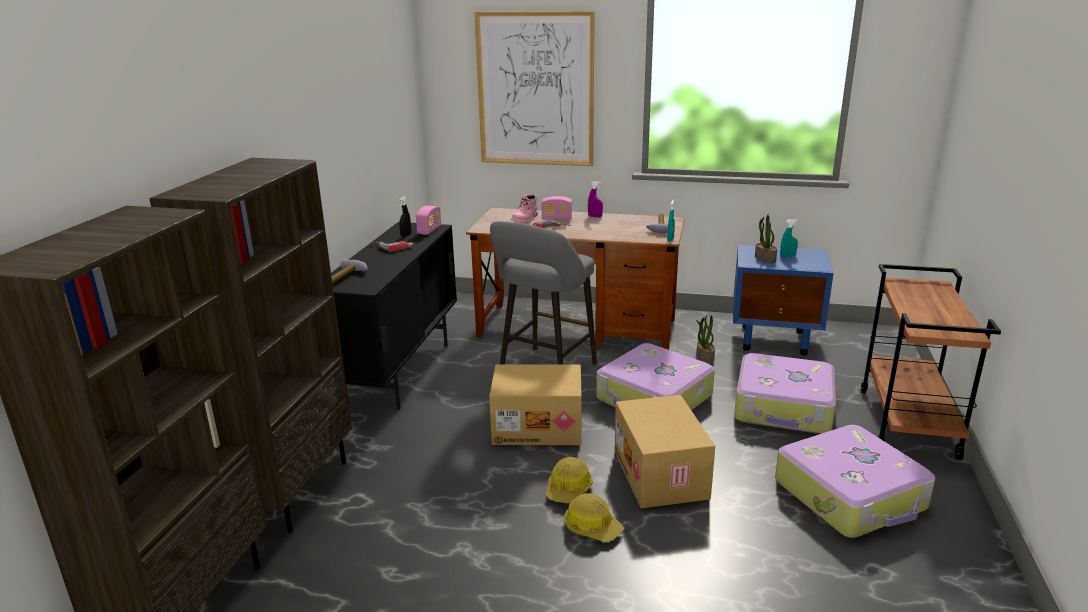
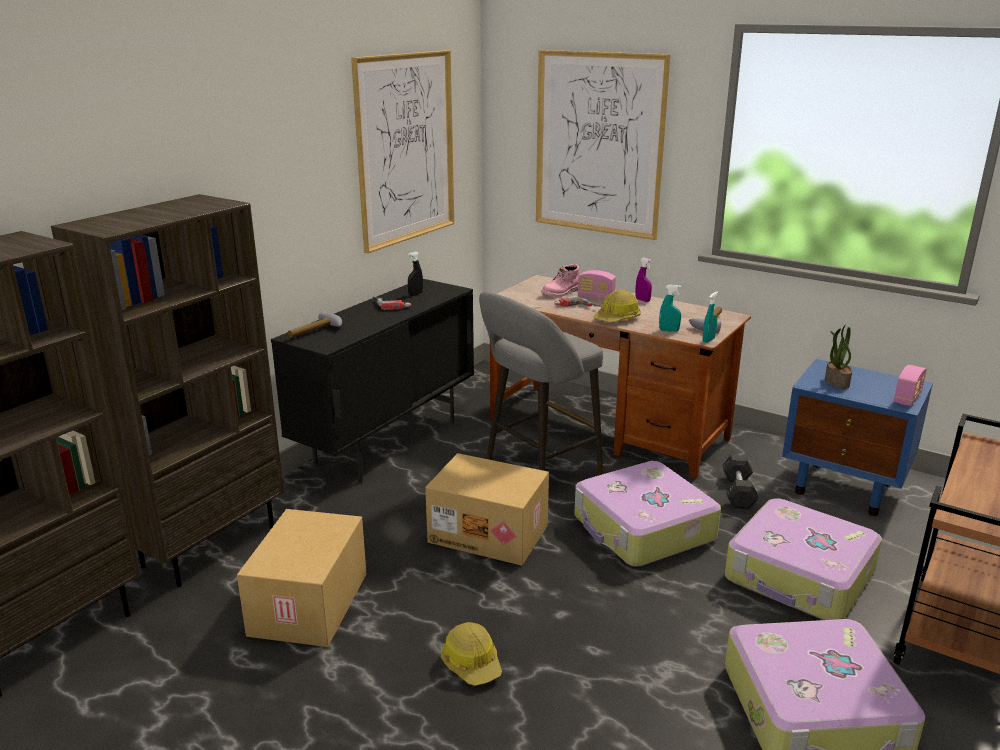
camera: 20 degrees right, 0 degrees up
(377, 105) = (406, 149): none -> picture
(429, 230) = (444, 292): radio -> radio (907, 398)
(569, 489) = (475, 613): hard hat -> hard hat (617, 318)
(662, 474) = (591, 623): cardboard box -> cardboard box (310, 605)
(704, 357) = (738, 492): potted plant -> grey dumbbell
(787, 256) = (871, 383): turquoise spray bottle -> turquoise spray bottle (669, 330)

